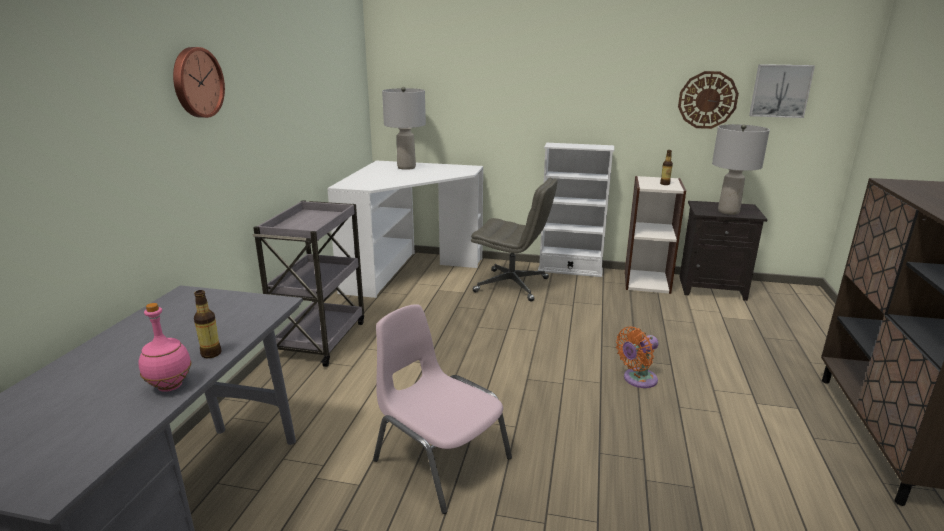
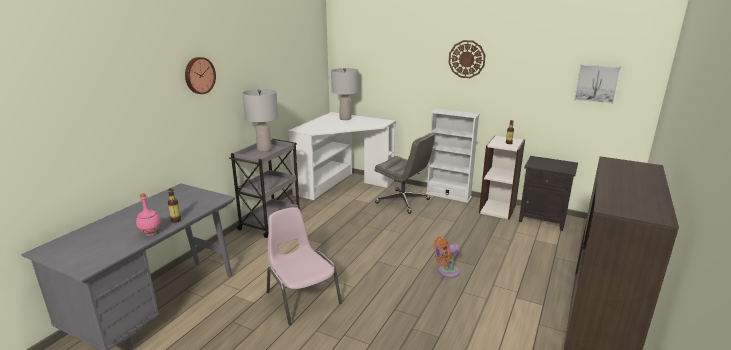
camera: 15 degrees right, 0 degrees up
(707, 100) = (544, 87): wall clock -> wall clock (466, 59)
(728, 212) = (551, 166): grey table lamp -> grey table lamp (264, 150)

